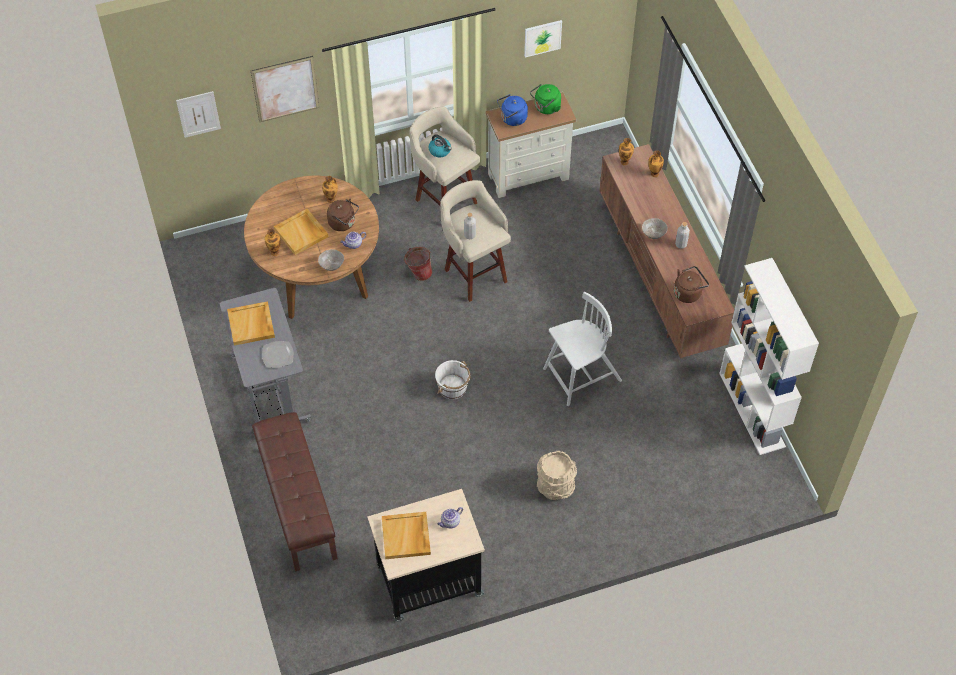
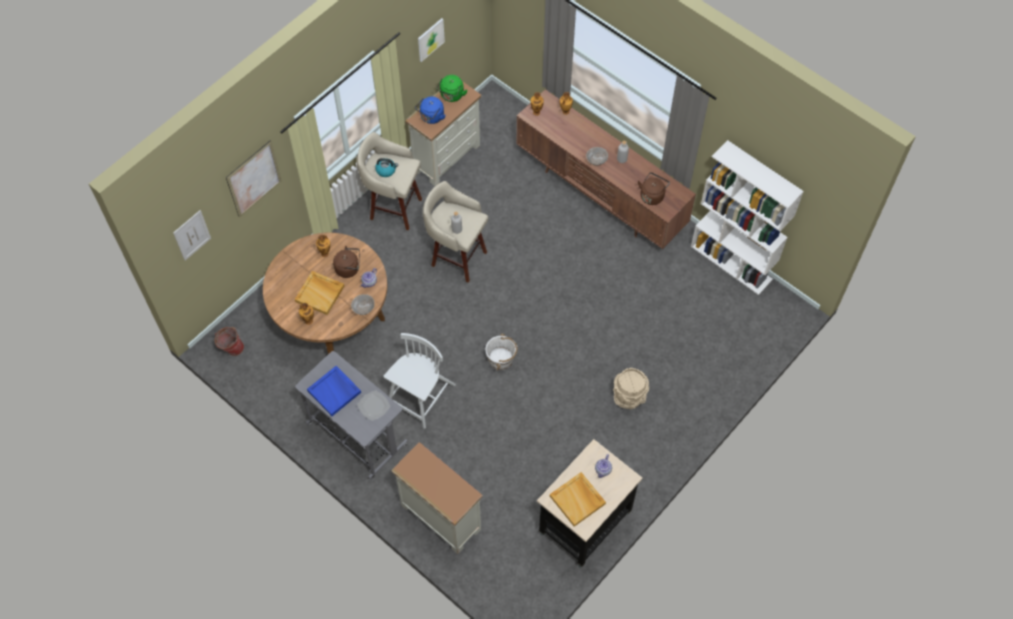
camera: 30 degrees left, 5 degrees up
(251, 325) = (334, 392): beige tray -> blue tray
(296, 503) = (441, 516): brown bench -> white dresser
(419, 272) = (412, 278): bucket -> bucket (231, 348)
(581, 376) = (591, 299): white chair -> white chair (421, 396)

